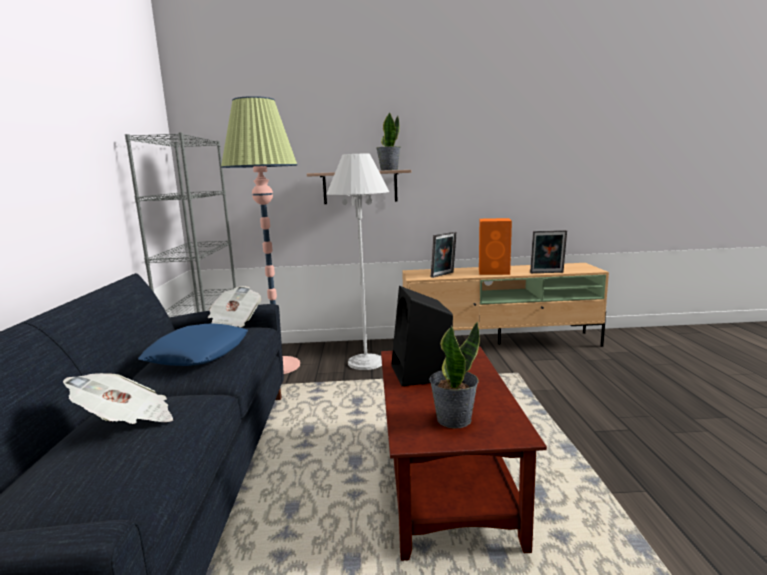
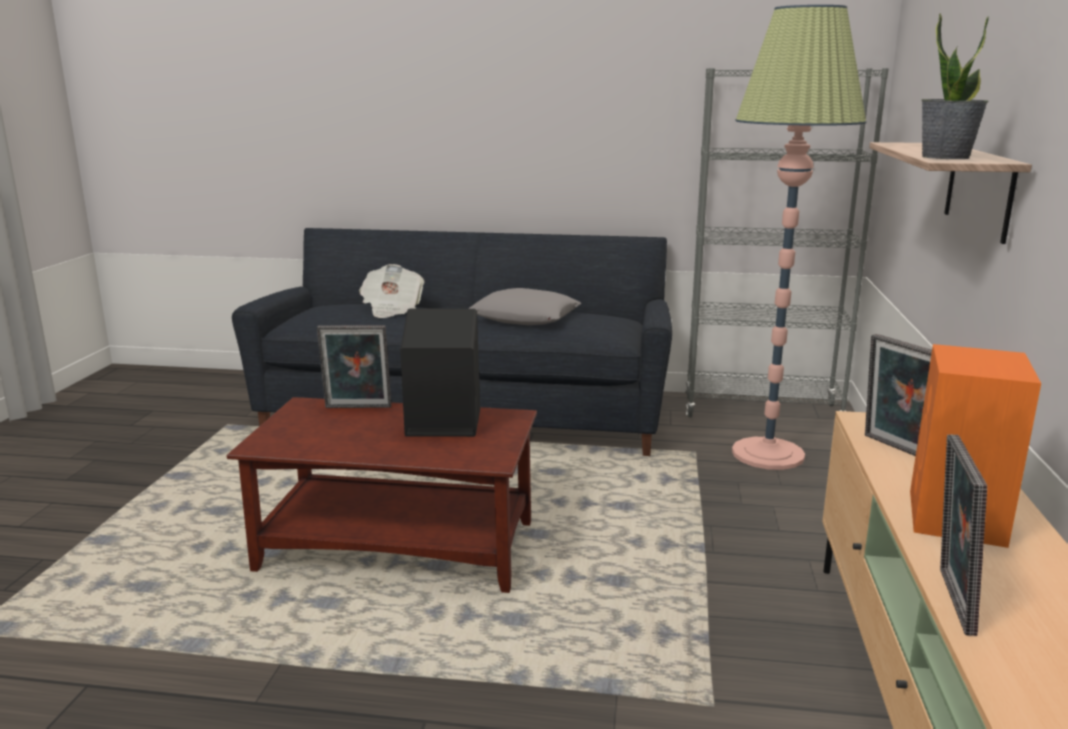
camera: 100 degrees right, 5 degrees up
(198, 353) = (525, 317): blue pillow -> grey pillow
(233, 323) = (622, 323): newspaper -> none
(366, 362) = (784, 525): white floor lamp -> none
(407, 410) = (357, 408): none -> picture frame
(453, 419) = (318, 424): potted plant -> none

